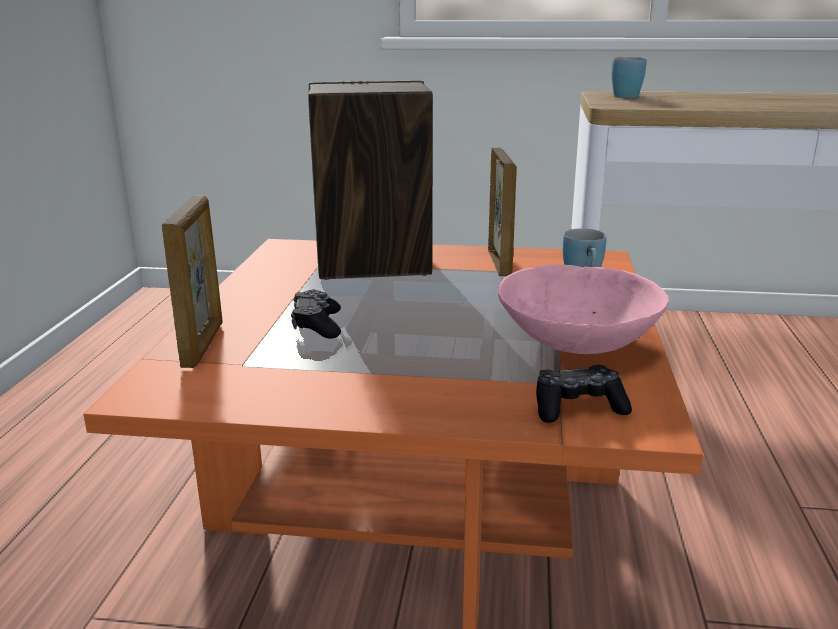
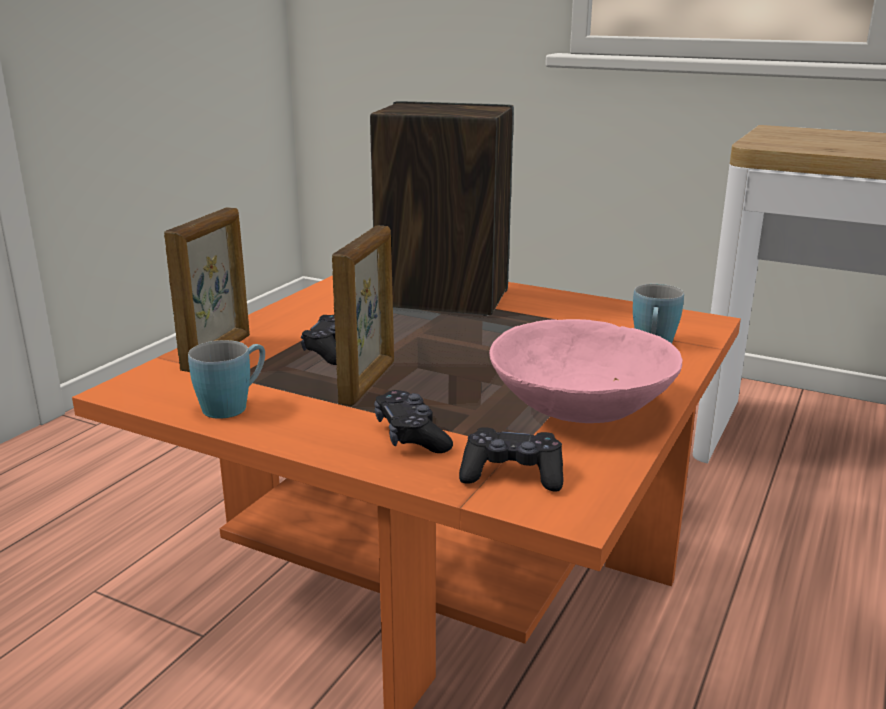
camera: 20 degrees right, 0 degrees up
(462, 390) = (411, 436): none -> black game controller
(499, 262) = (578, 312): picture frame -> picture frame (368, 383)
(626, 95) = (804, 133): blue mug -> blue mug (234, 405)

